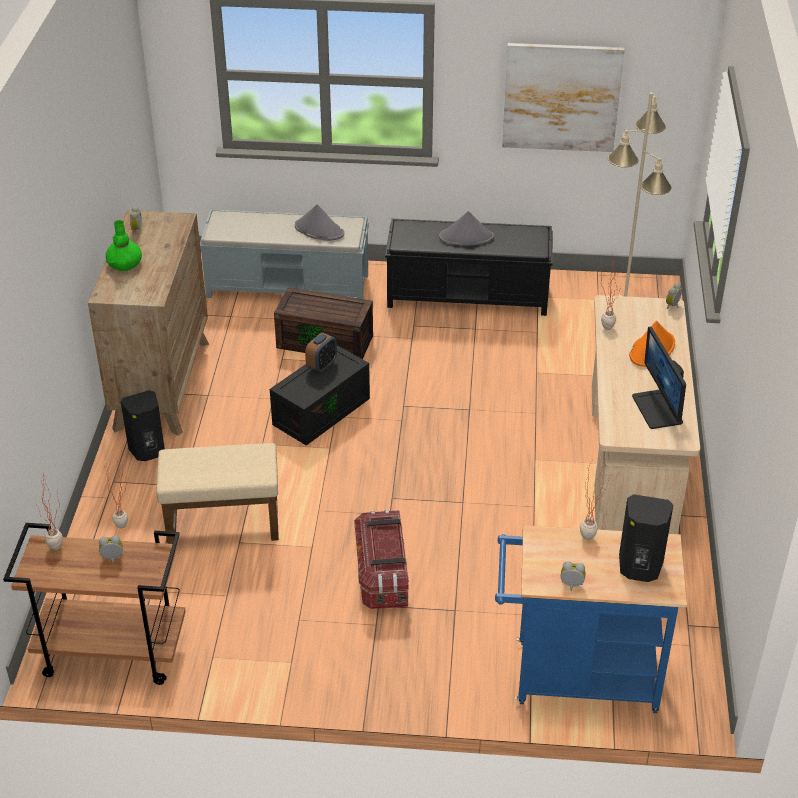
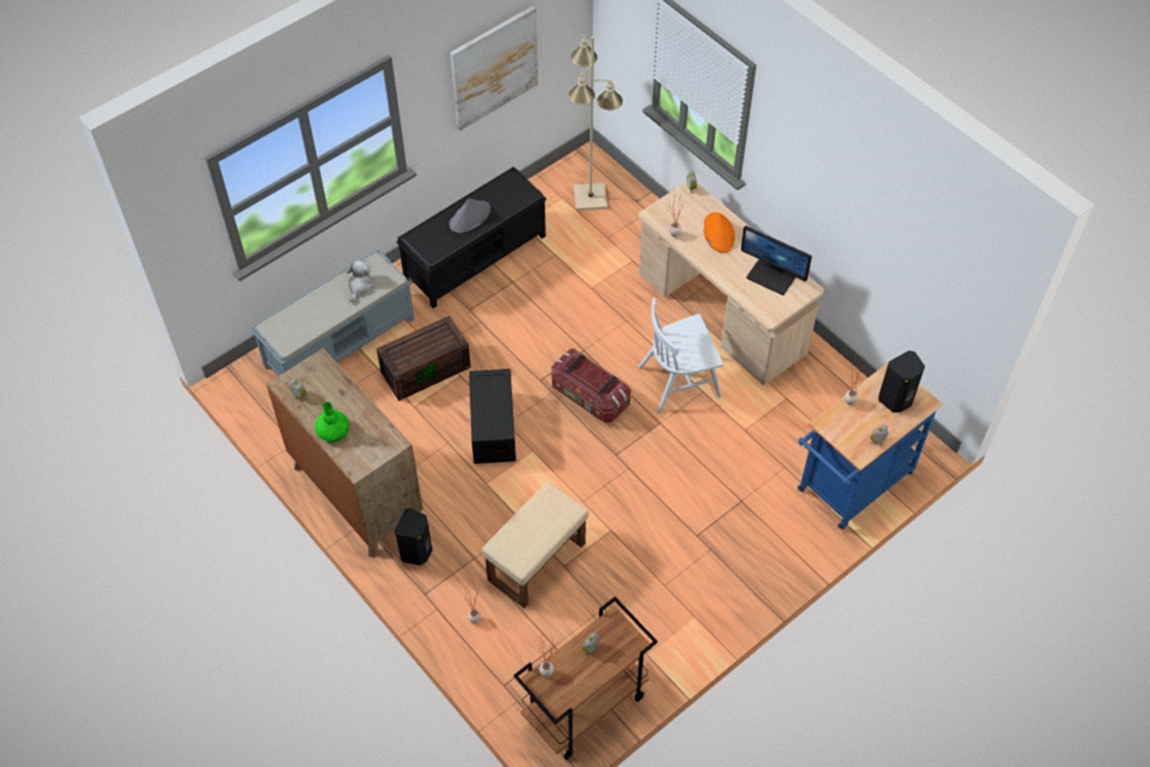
camera: 45 degrees left, 15 degrees up
(319, 230) = (359, 286): grey hat -> plush toy
(322, 365) = (482, 395): alarm clock -> none
(382, 575) = (674, 513): storage box -> storage box (589, 396)
(523, 485) = (679, 381): none -> white chair

